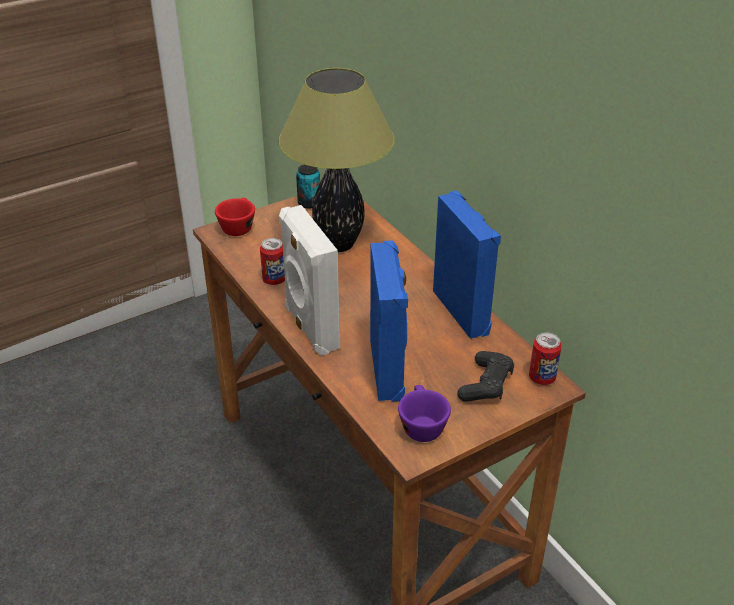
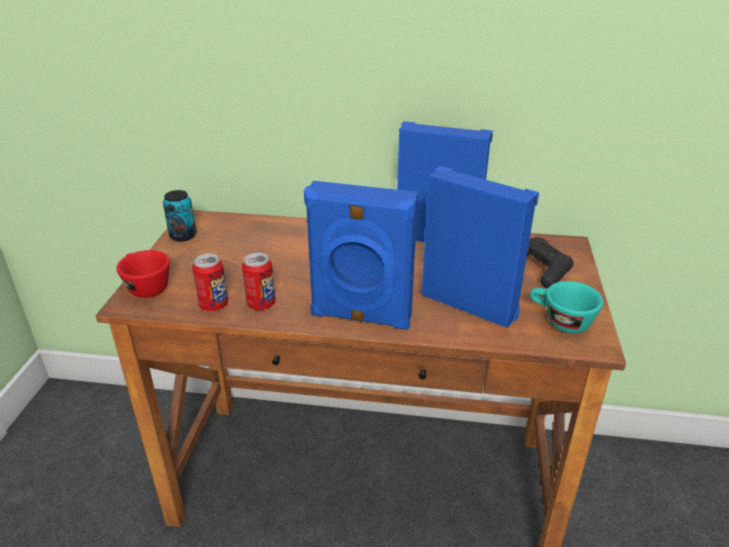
camera: 50 degrees left, 5 degrees down
(310, 328) = (360, 317): white speaker -> blue speaker
(339, 244) = (266, 249): table lamp -> none
(421, 425) = (560, 321): purple cup -> turquoise cup
(542, 378) = (555, 244): can -> can (214, 305)

